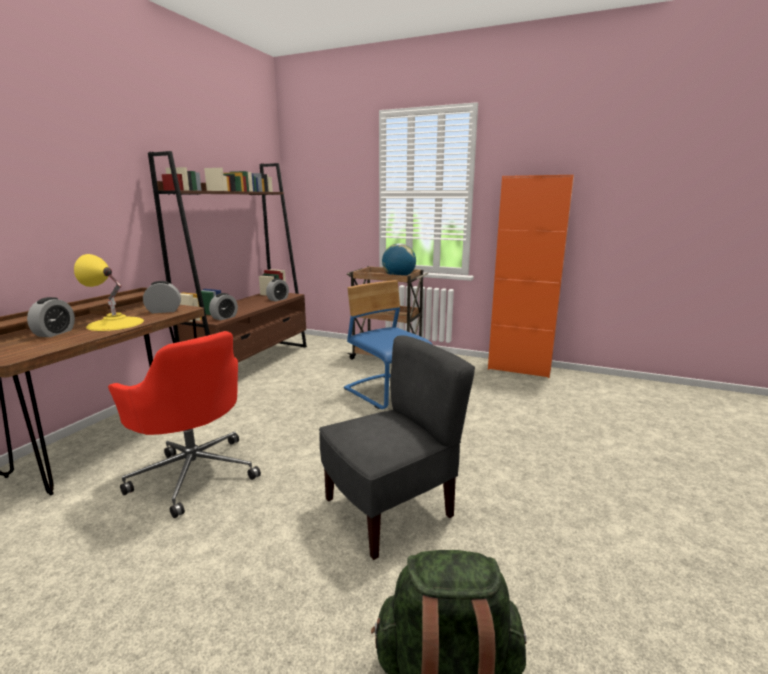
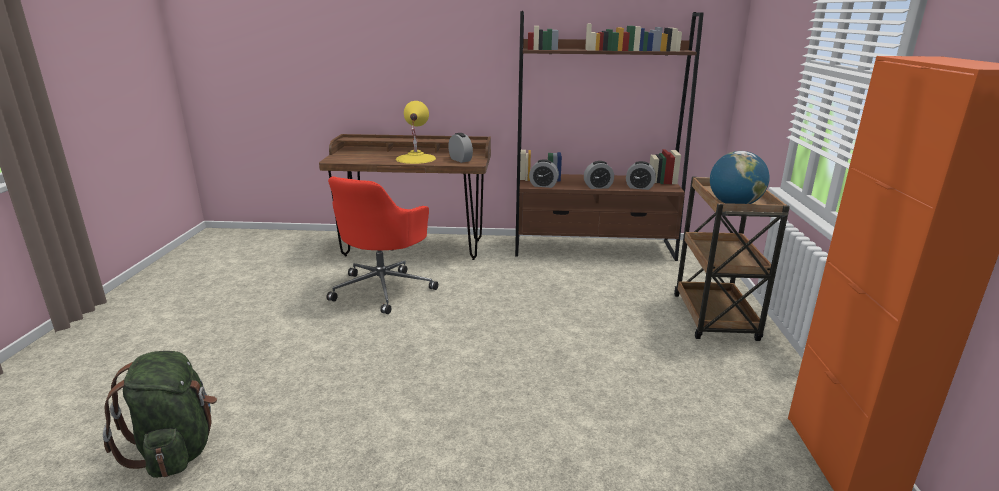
camera: 70 degrees right, 5 degrees up
(55, 333) = (384, 154): alarm clock -> alarm clock (598, 187)
(387, 392) = (600, 340): blue chair -> none
(390, 510) = (358, 389): grey chair -> none

